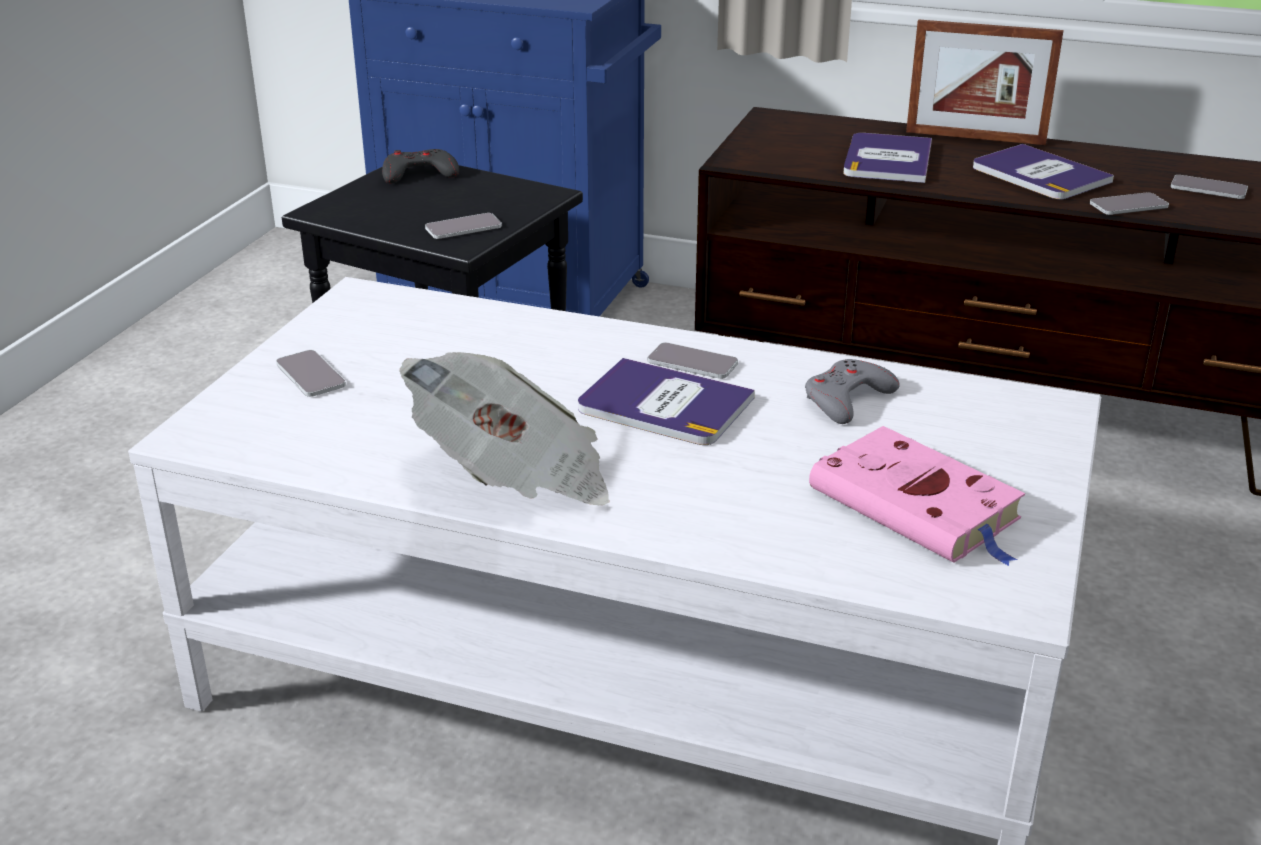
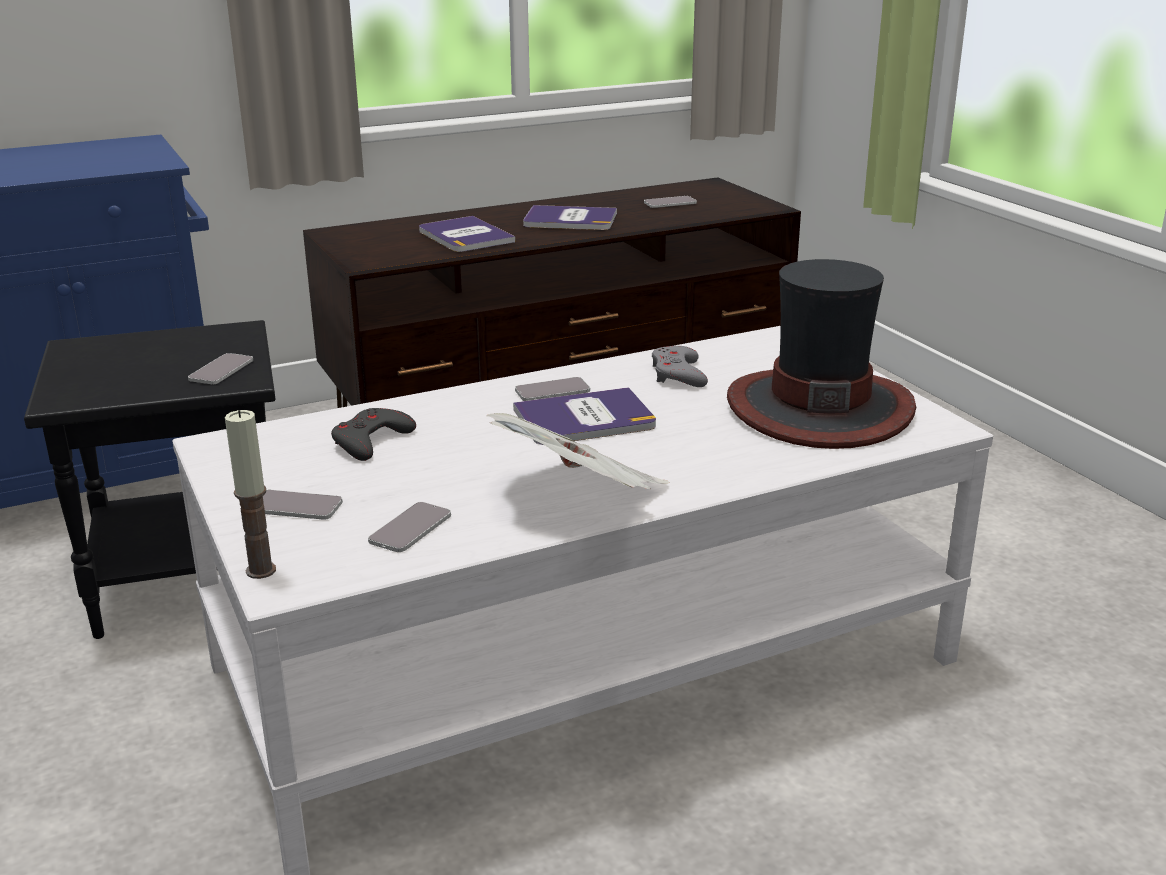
camera: 45 degrees left, 5 degrees down
(198, 416) = (261, 570): none -> candle
(419, 174) = (95, 349): grey game controller -> grey game controller (371, 441)
(919, 507) = (819, 408): pink book -> hat
(975, 137) = (491, 210): picture frame -> none
(1128, 205) = (649, 222): phone -> phone (410, 528)

